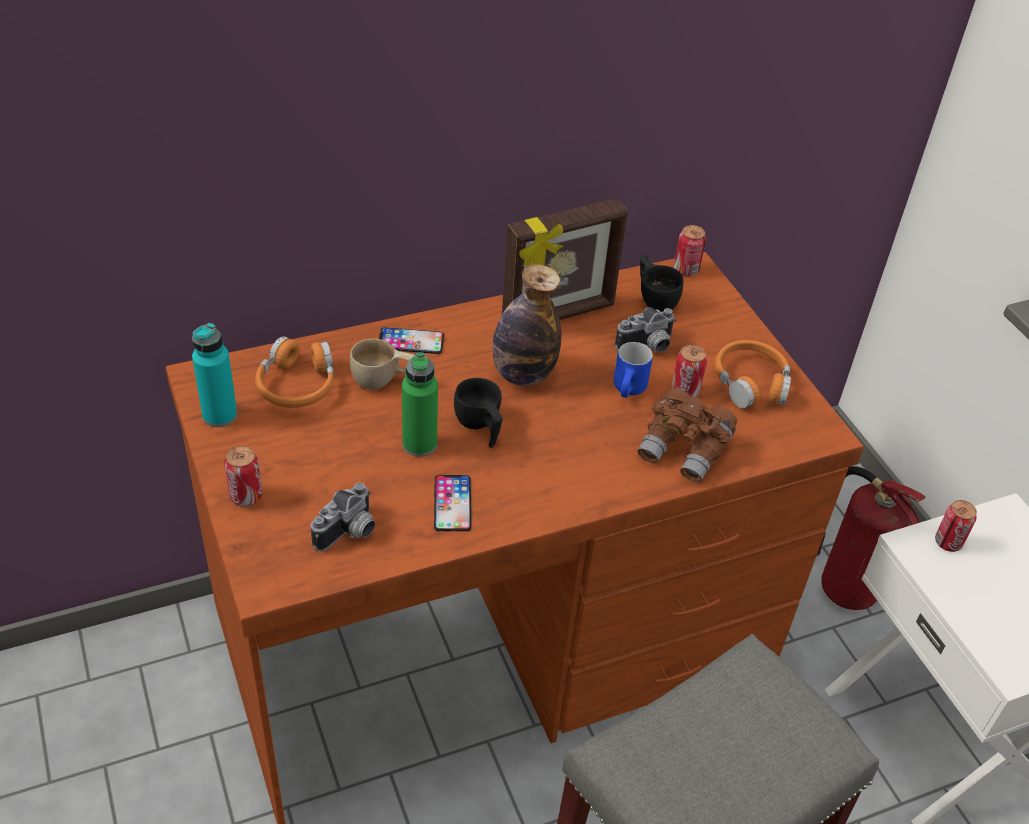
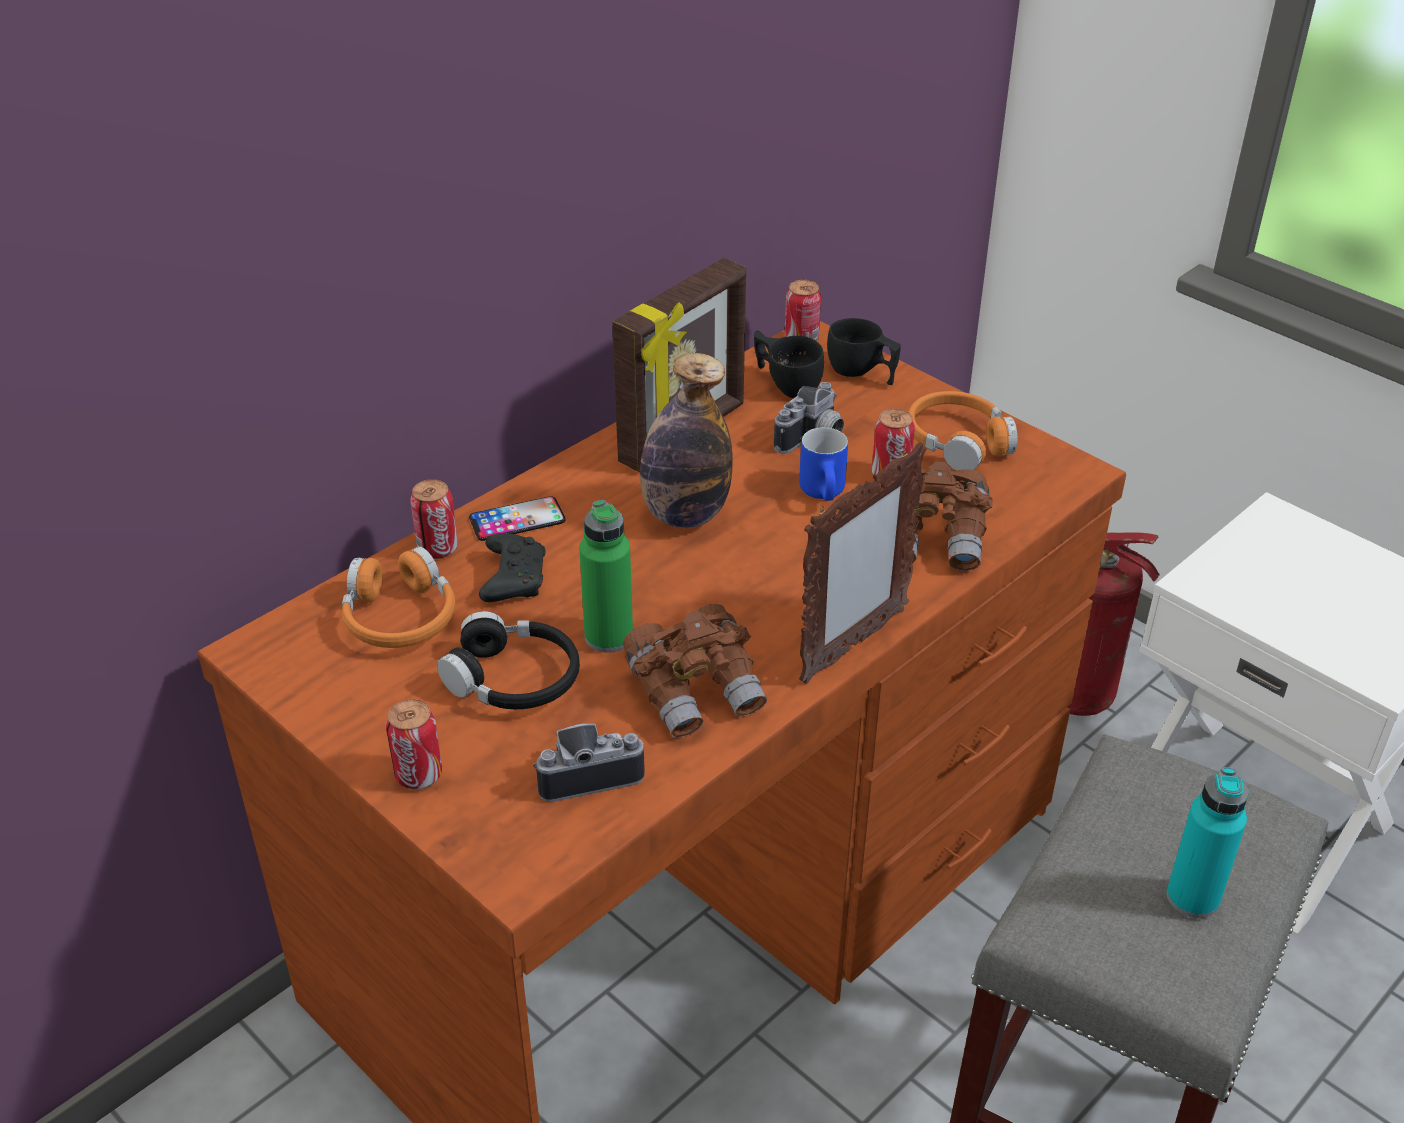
camera: 20 degrees left, 5 degrees down
(219, 415) = (316, 688): turquoise bottle -> turquoise bottle (1193, 897)
(341, 452) = (513, 679): none -> black headphones
(349, 533) = (588, 773): camera -> camera turned 120 degrees counterclockwise
(383, 382) = (513, 578): beige cup -> black game controller
(452, 503) = (696, 692): phone -> brown binoculars
(479, 427) = (671, 592): black cup -> black cup (862, 373)
(577, 508) = (852, 646): none -> picture frame
(948, 542) = (1231, 567): can -> can (437, 548)

